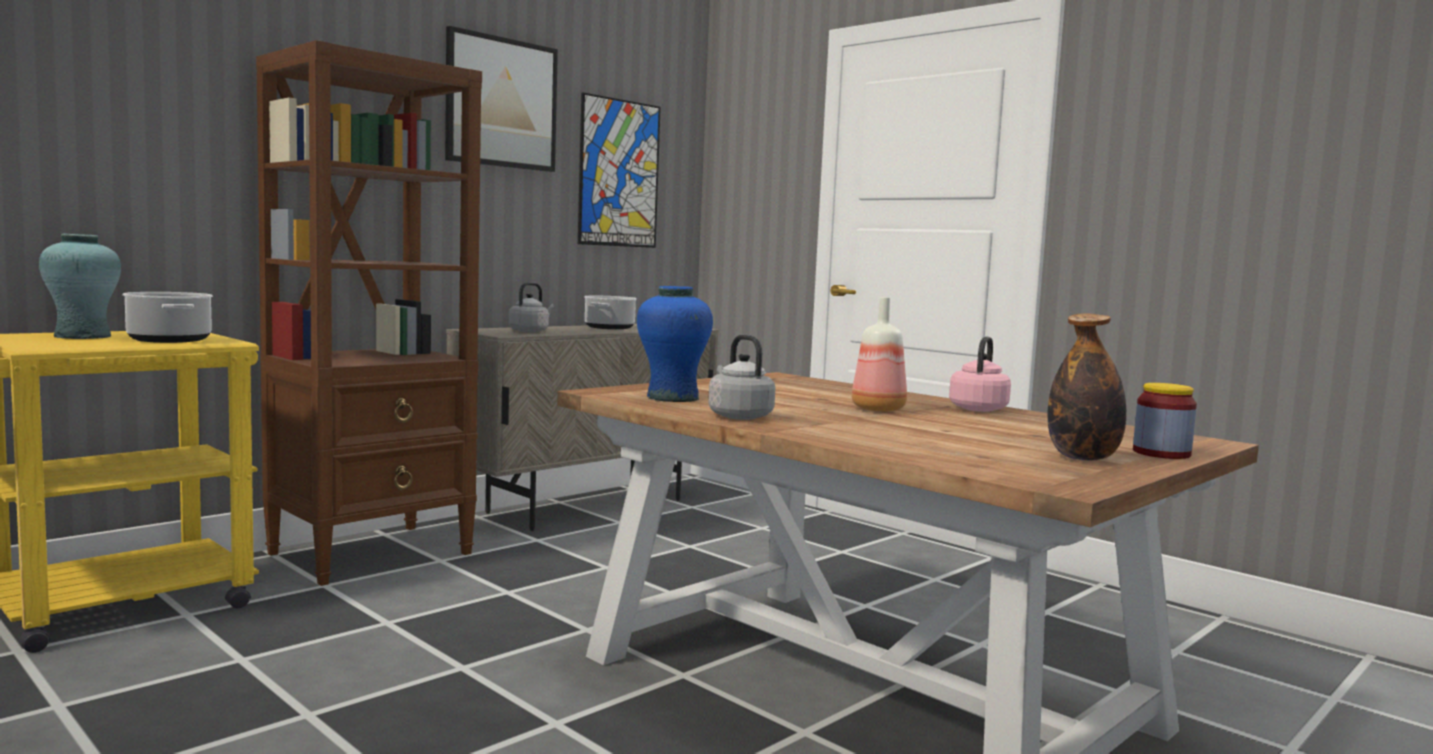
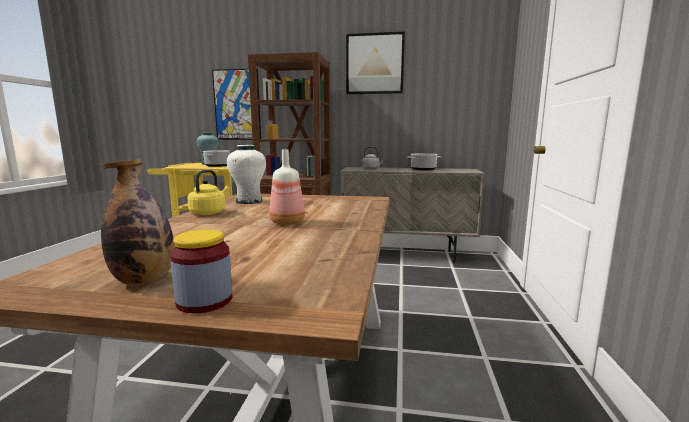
camera: 55 degrees right, 5 degrees up
(619, 173) = (446, 89): picture -> picture (237, 105)
(672, 398) = (249, 201): blue vase -> white vase
(738, 416) = (209, 212): grey kettle -> yellow kettle
(979, 409) = (345, 235): pink kettle -> none

